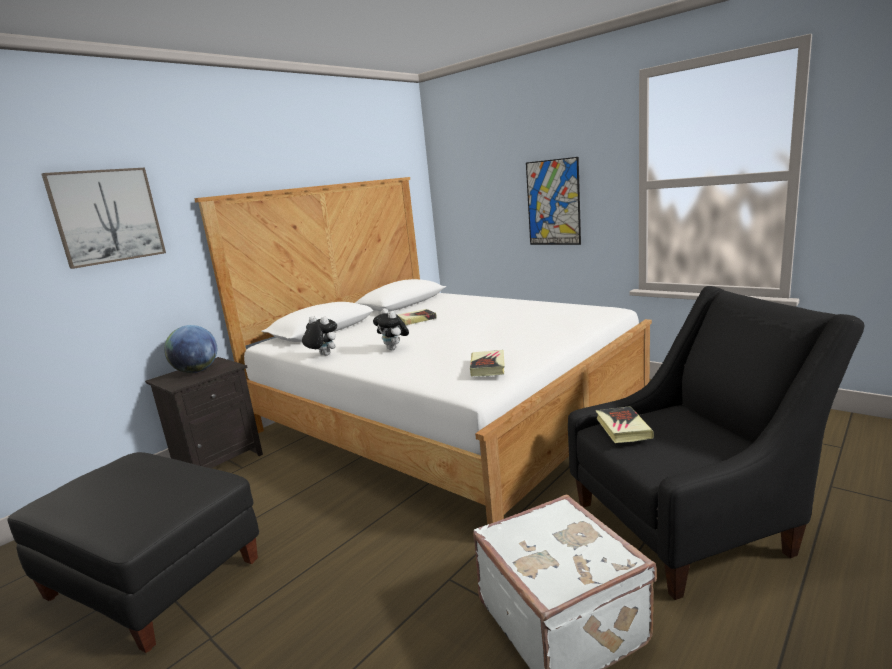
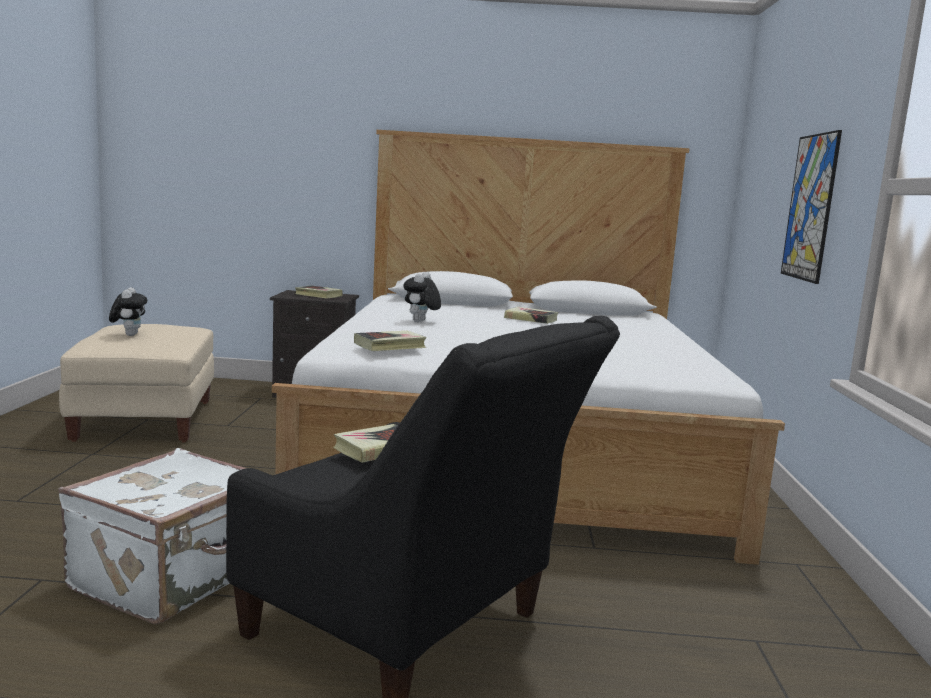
camera: 50 degrees right, 5 degrees down
(107, 216) = (297, 134): picture -> none
(153, 580) = (145, 420): black ottoman -> beige ottoman
(196, 371) = (318, 295): globe -> book
(323, 355) = (377, 309): plush toy -> plush toy (129, 335)

